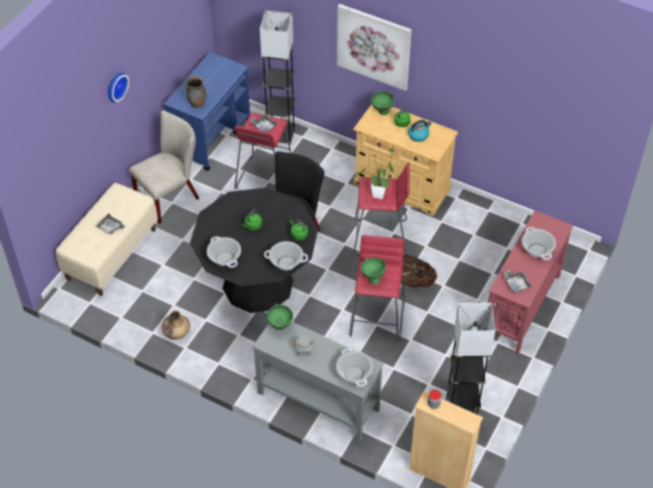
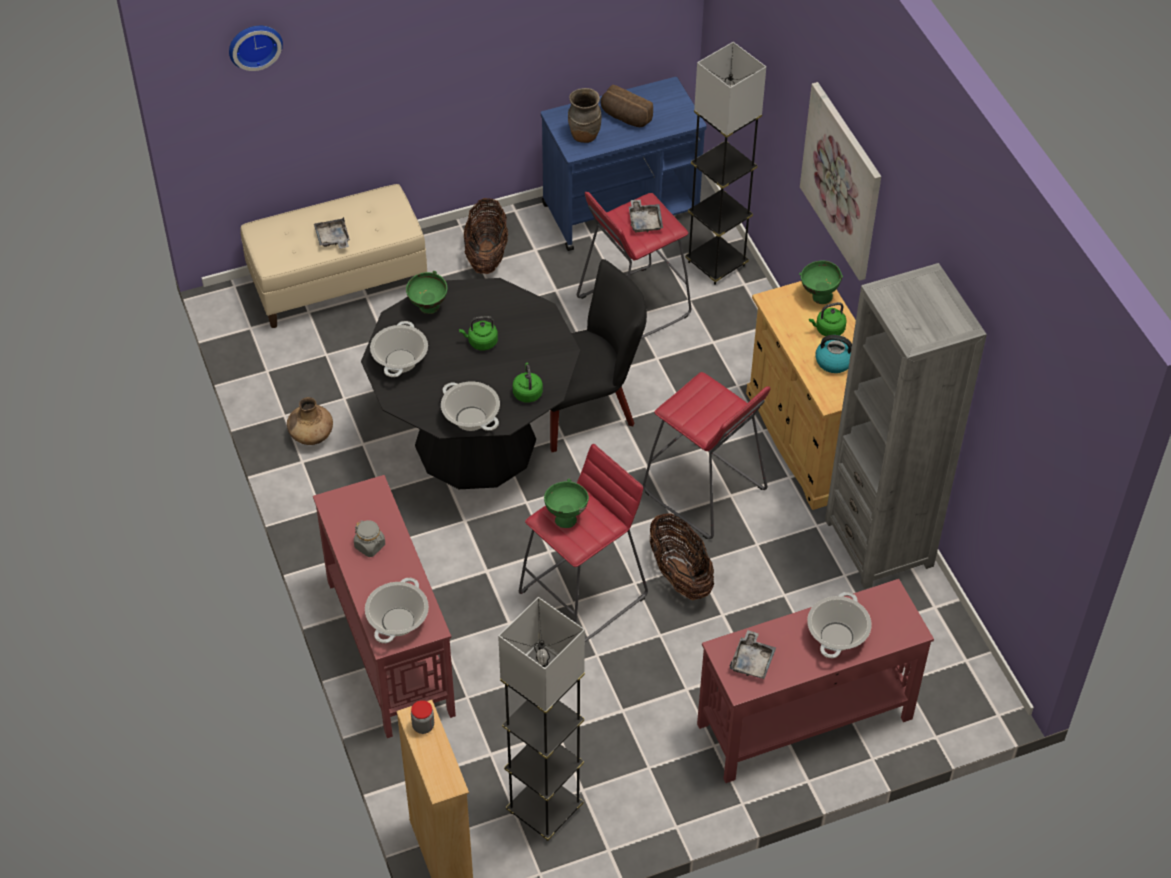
camera: 40 degrees right, 0 degrees up
(115, 86) = (437, 35): wall clock -> wall clock (254, 44)
(170, 196) = (486, 255): beige chair -> basket
(207, 84) = (625, 117): none -> bread
(280, 327) = (373, 496): green bowl -> green bowl (428, 310)
(317, 400) = (390, 646): grey console table -> red console table
(377, 197) = (694, 413): potted plant -> none
(473, 212) = (879, 543): none -> grey bookcase

